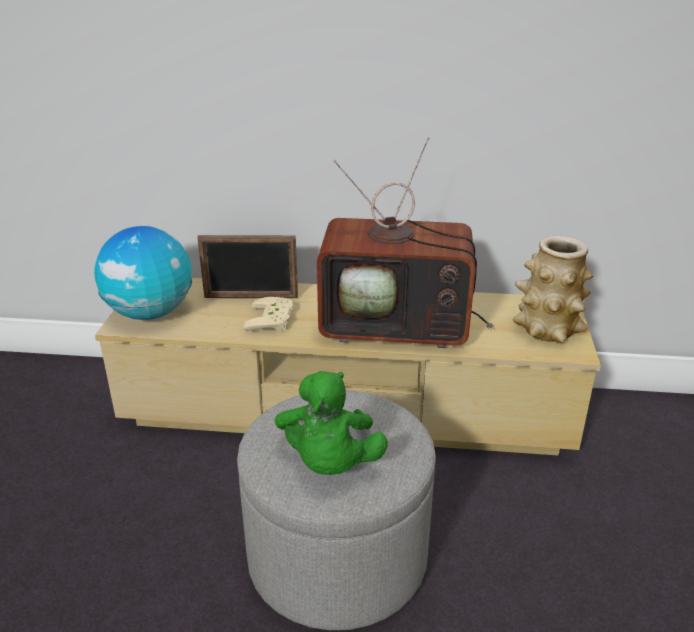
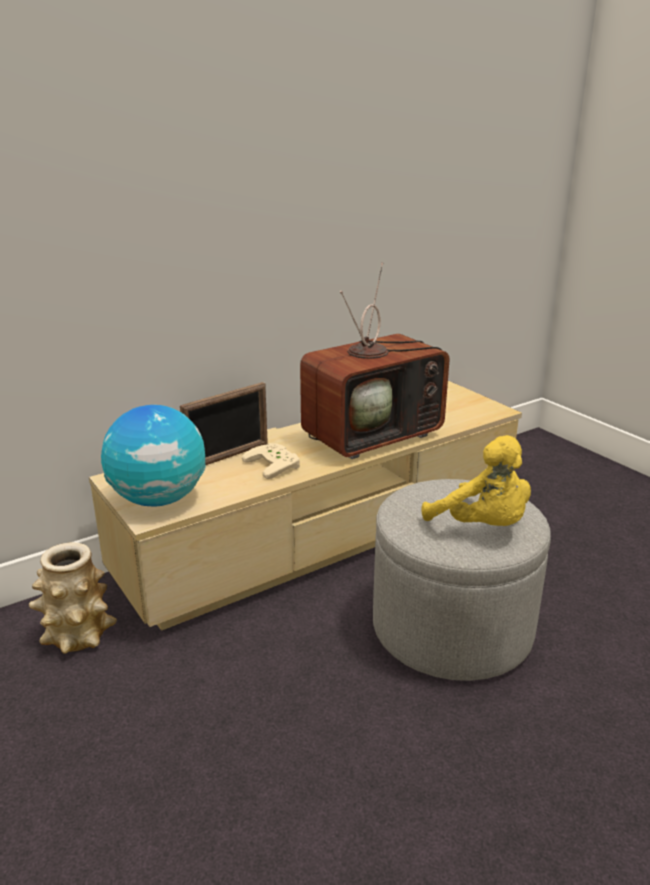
camera: 40 degrees left, 5 degrees down
(329, 463) = (482, 526): green plush toy -> yellow plush toy
(547, 329) = (463, 404): vase -> vase (77, 635)

